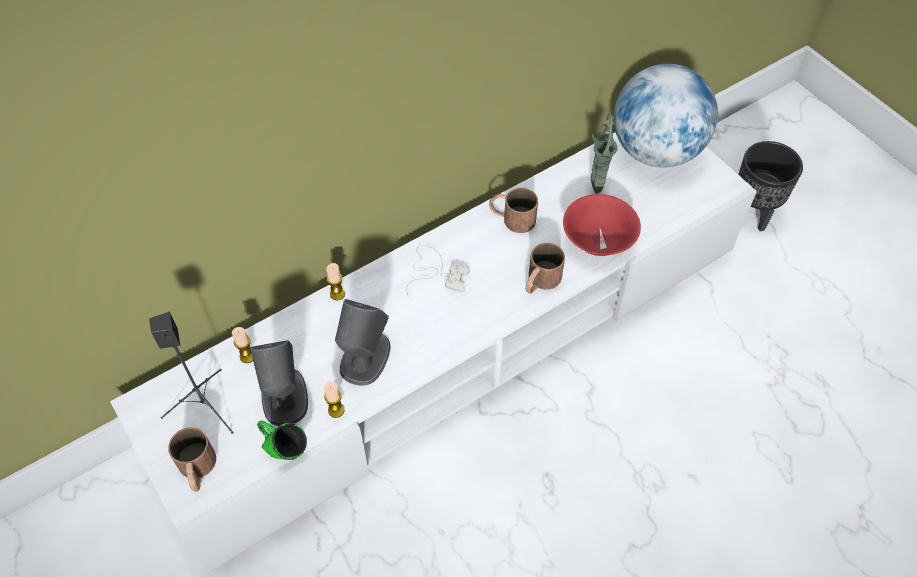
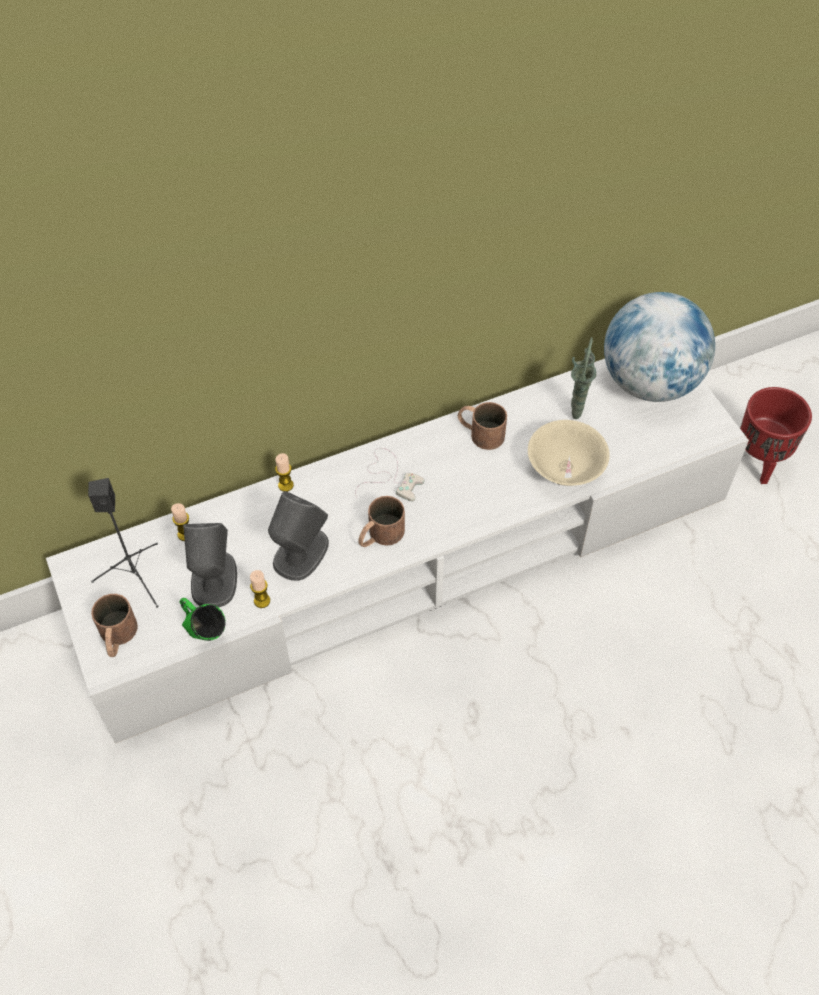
camera: 10 degrees right, 0 degrees up
(540, 281) = (495, 502): brown mug -> brown mug (380, 535)
(597, 241) = (564, 469): red bowl -> beige bowl
(753, 212) = (759, 462): black planter -> red planter

